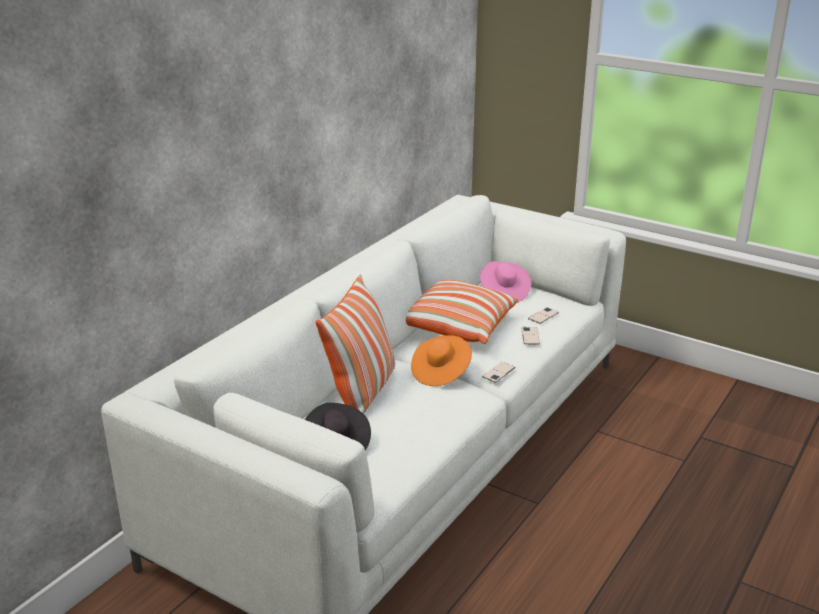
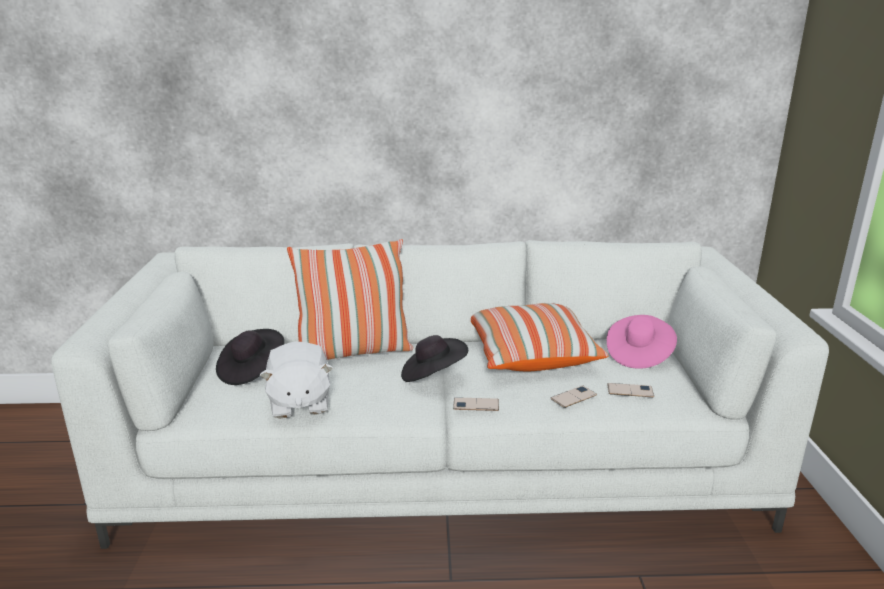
camera: 55 degrees right, 5 degrees down
(415, 440) = (299, 403): none -> white plush toy
(440, 373) = (432, 375): orange hat -> black hat

